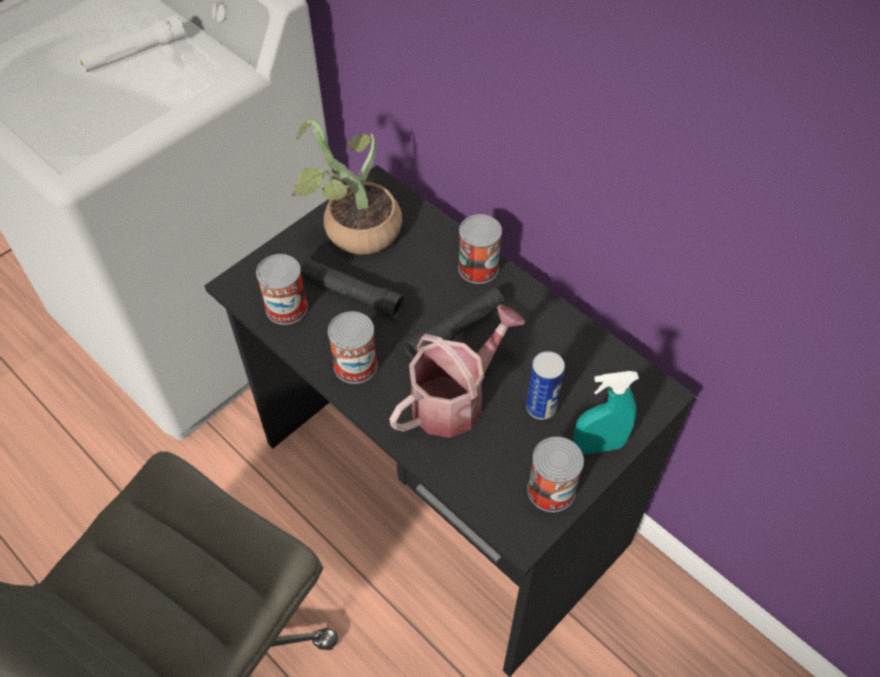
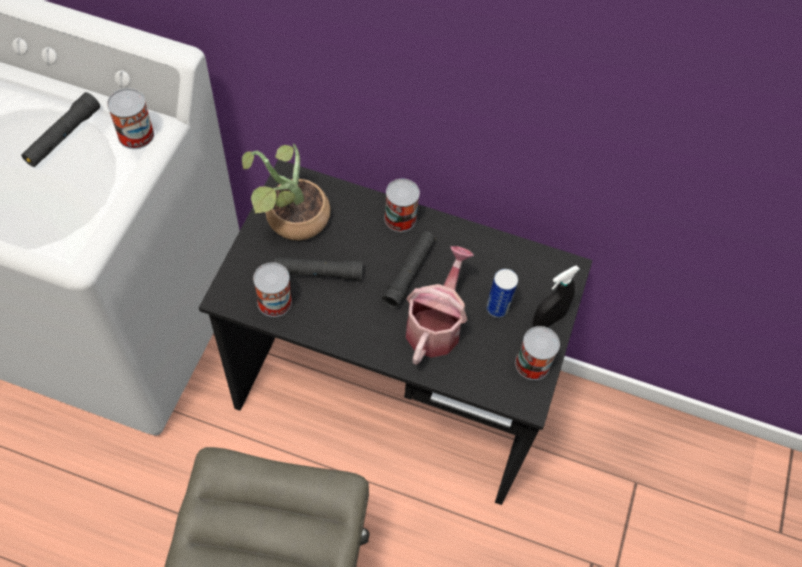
camera: 30 degrees left, 5 degrees up
(134, 54) = (63, 136): white flashlight -> black flashlight
(355, 365) = (351, 327): can -> can (136, 135)
(598, 445) = (547, 320): turquoise spray bottle -> black spray bottle

